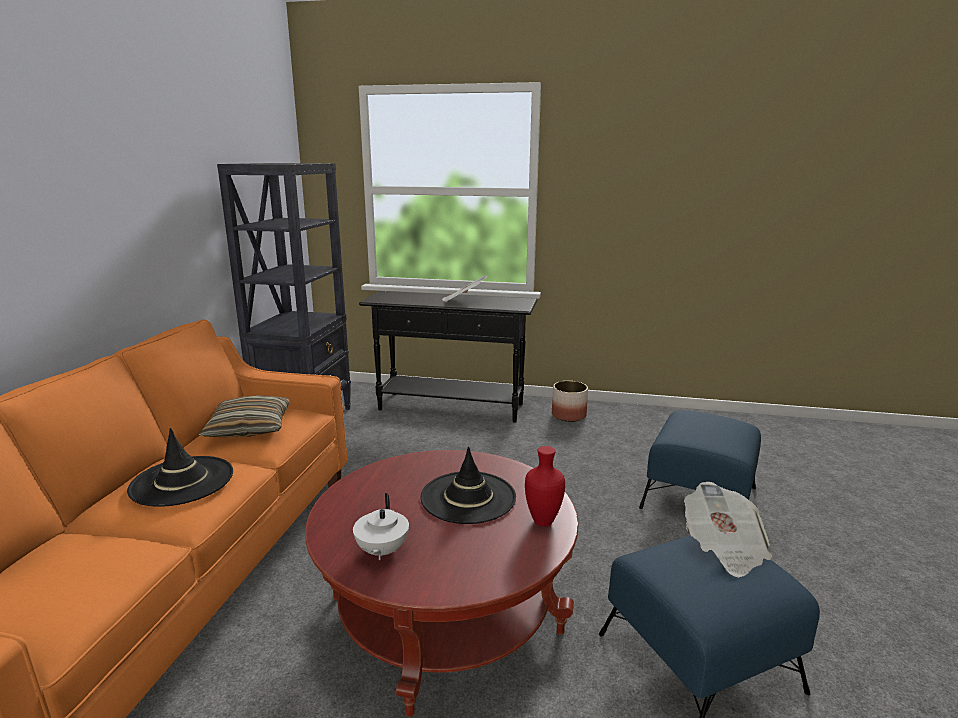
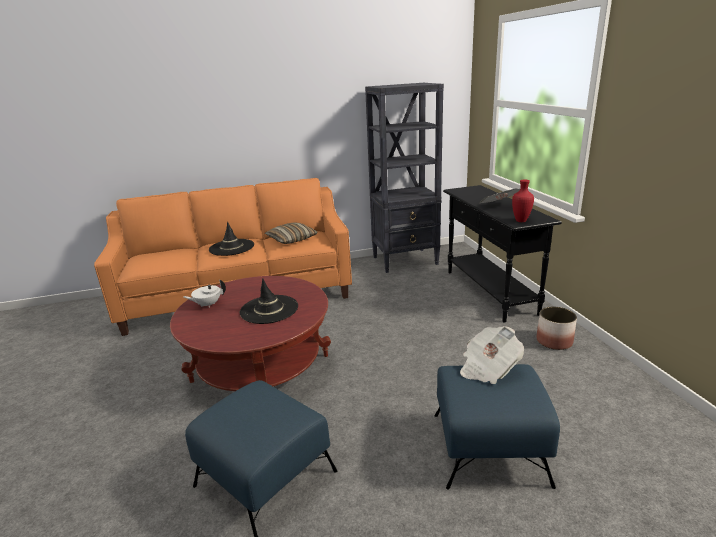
camera: 65 degrees right, 5 degrees up
(543, 522) = (255, 337): red vase -> red vase (520, 221)
(723, 548) = (280, 416): newspaper -> newspaper (488, 368)

